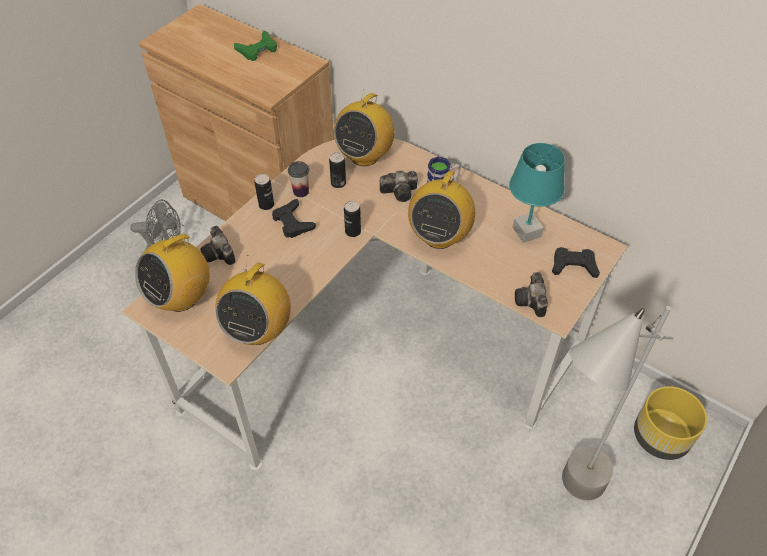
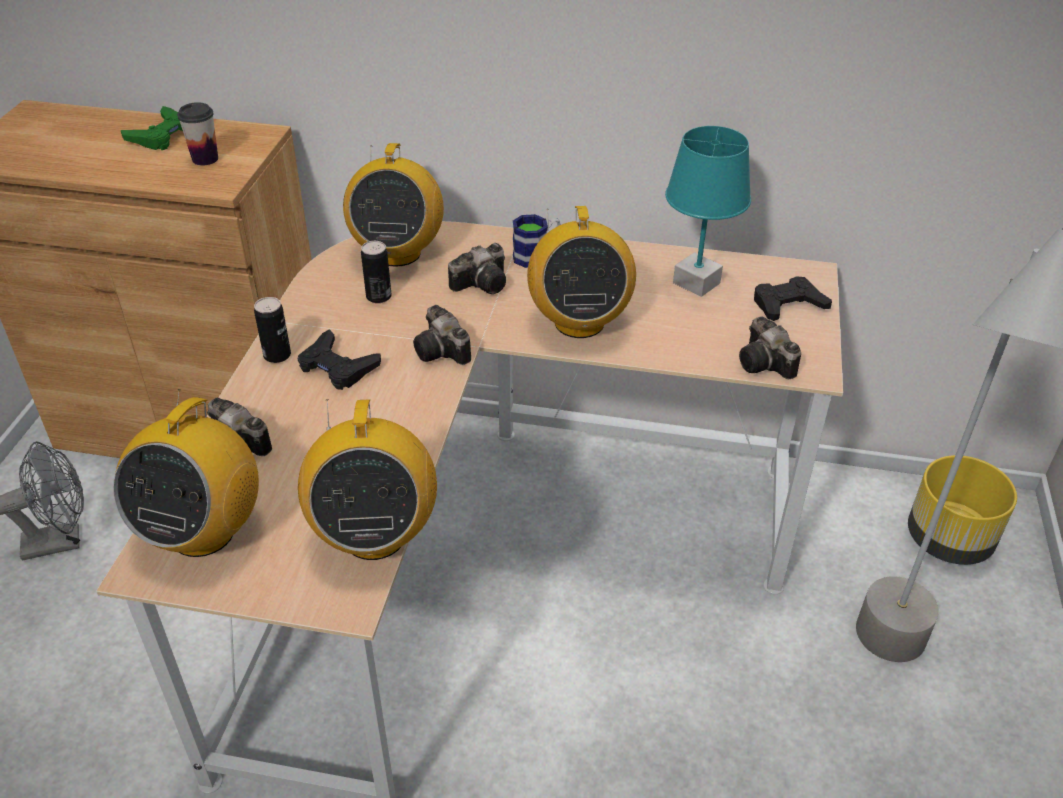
camera: 25 degrees left, 10 degrees down
(301, 191) = (324, 322): cup -> cup (205, 159)
(353, 231) = (443, 352): can -> camera

